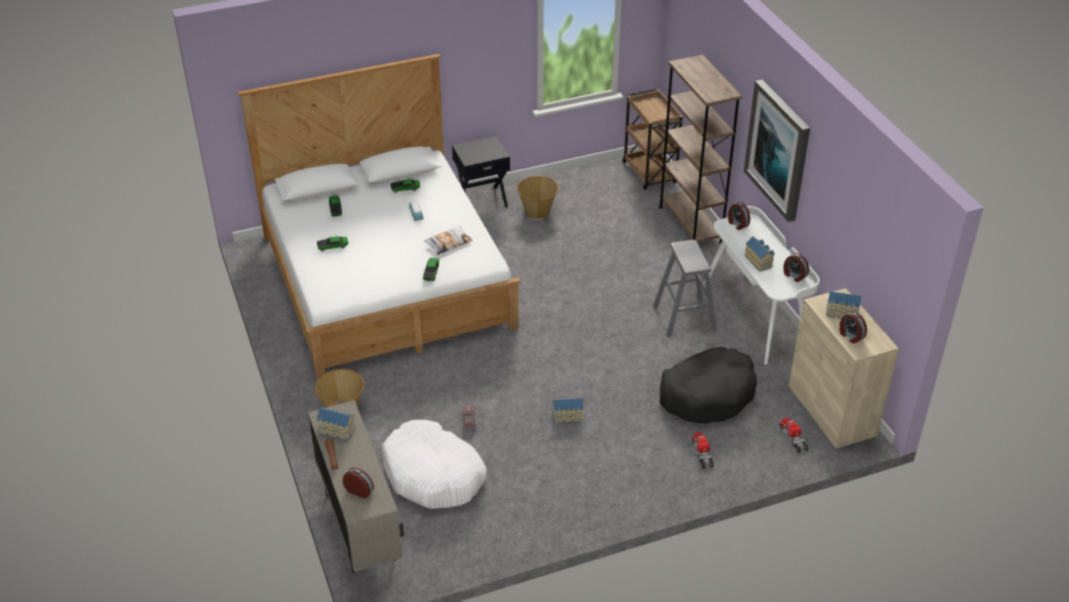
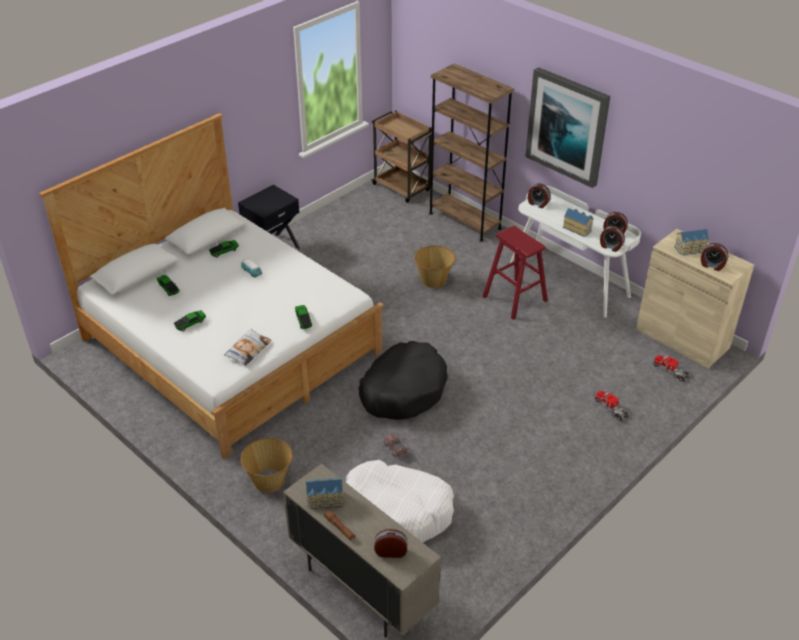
camera: 25 degrees left, 0 degrees up
(448, 243) = (300, 289): pillow -> pillow (248, 350)
(537, 211) = (329, 245): basket -> basket (434, 280)
(568, 417) = (479, 415): toy house -> none
(684, 317) = (514, 299): grey stool -> red stool
(707, 394) = (579, 357): black dog bed -> black dog bed (403, 390)
(778, 289) = (610, 247): none -> alarm clock

